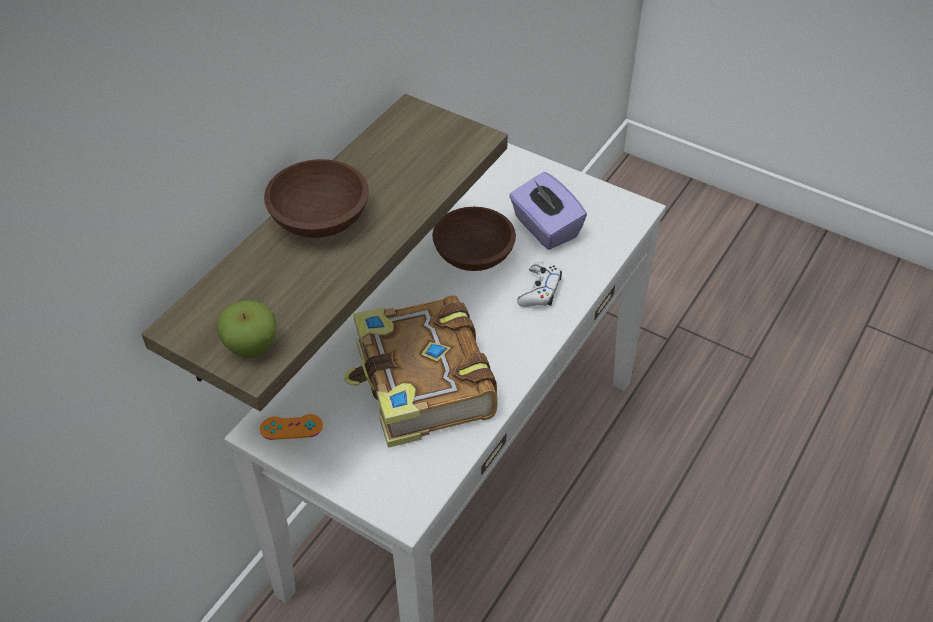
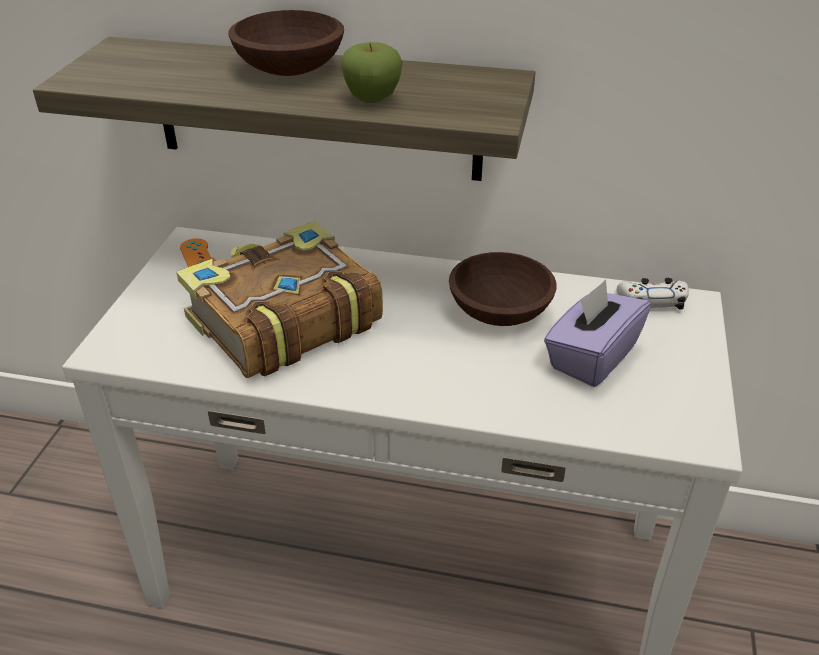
camera: 70 degrees right, 10 degrees down
(252, 347) = (96, 75): apple -> apple (372, 99)
(539, 290) = (476, 376): white game controller -> white game controller (652, 301)

